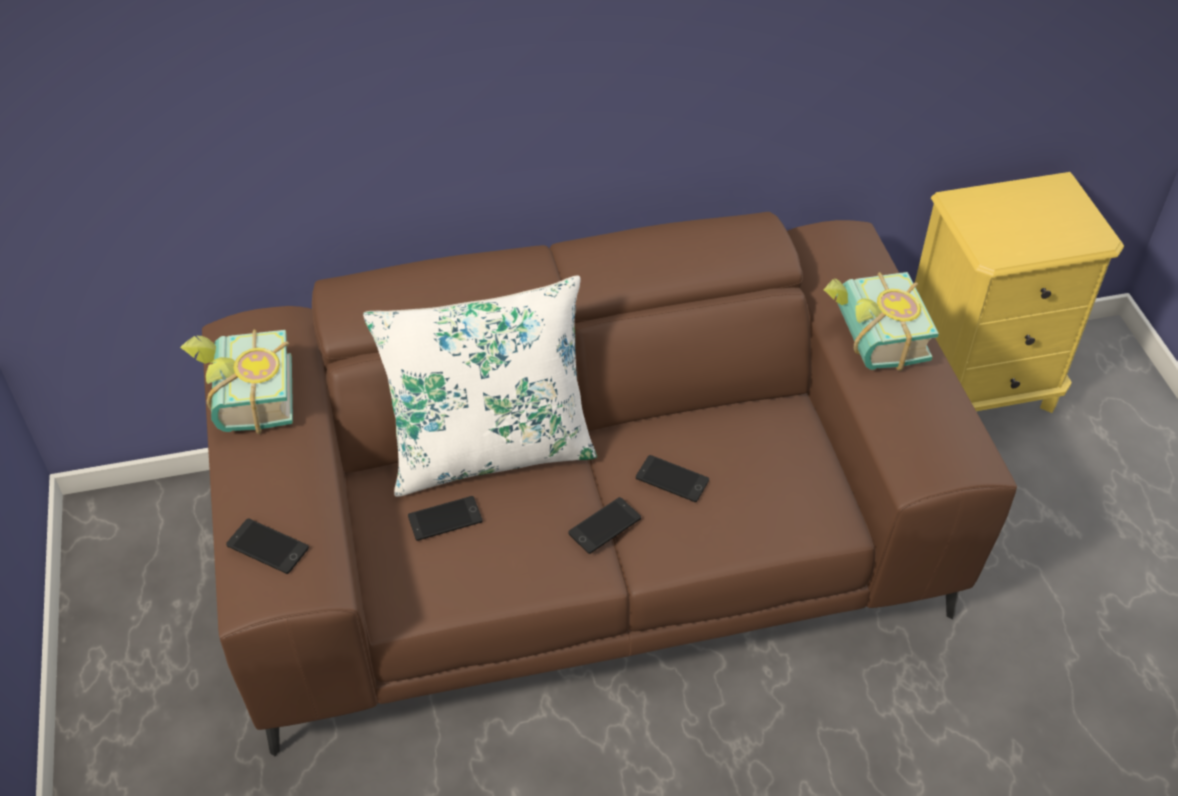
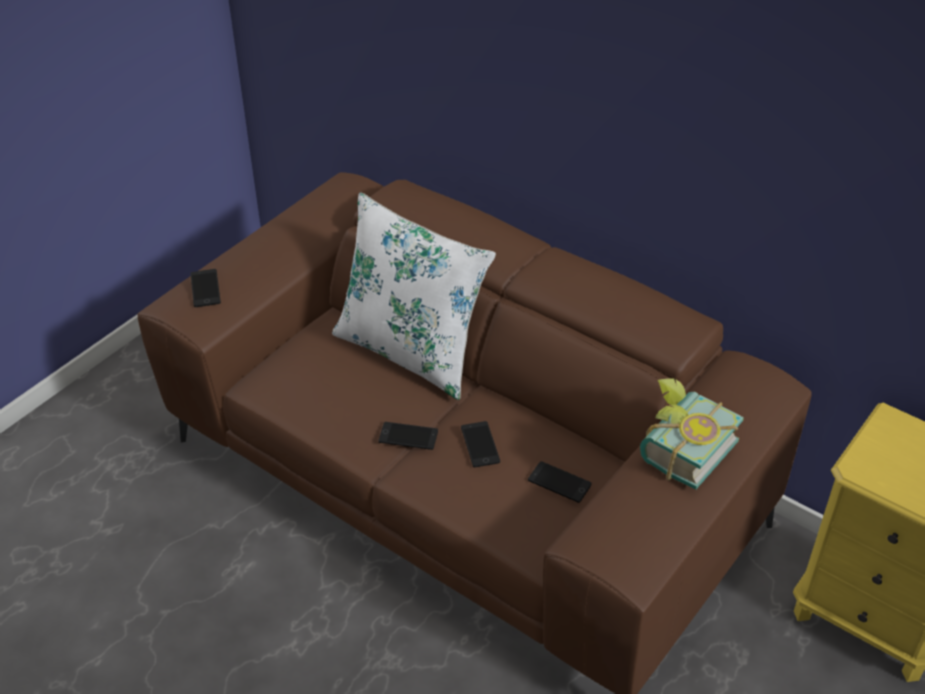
camera: 50 degrees right, 5 degrees down
(244, 399) = (298, 216): book -> none
(445, 519) = (336, 363): phone -> phone (559, 482)

